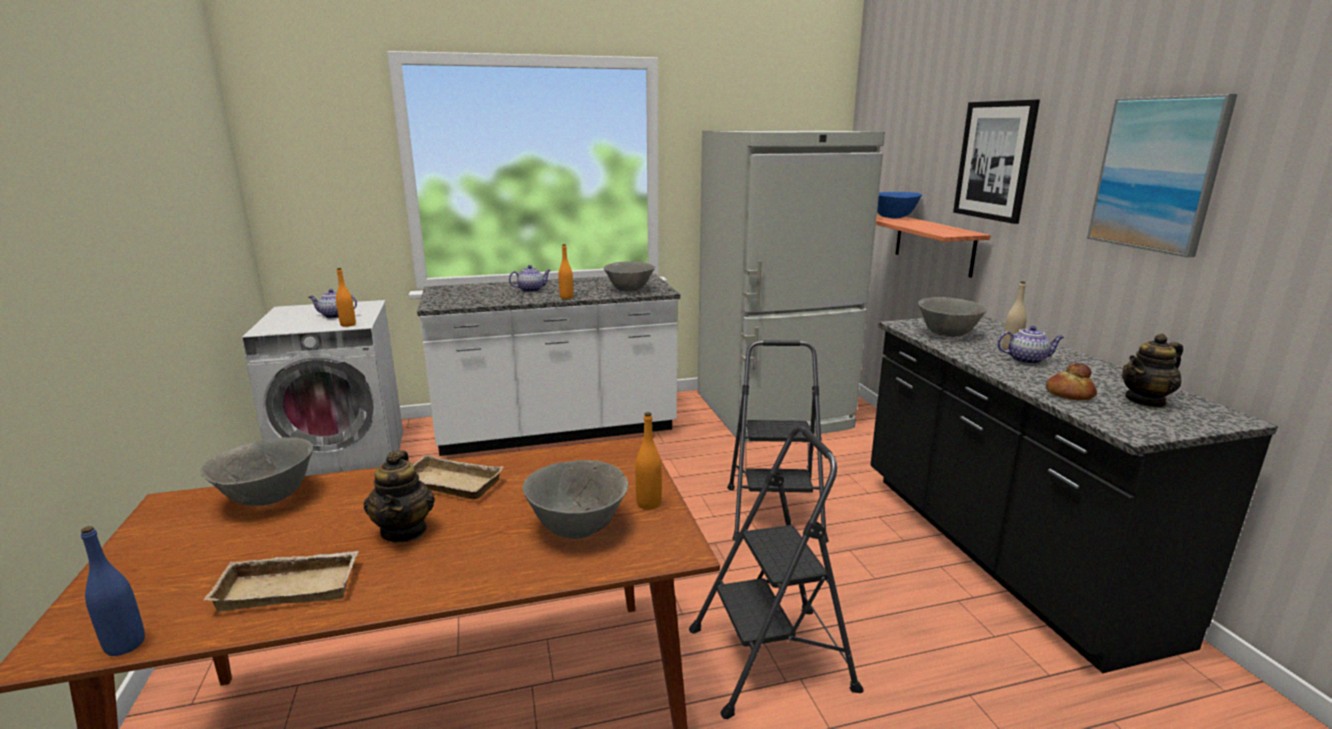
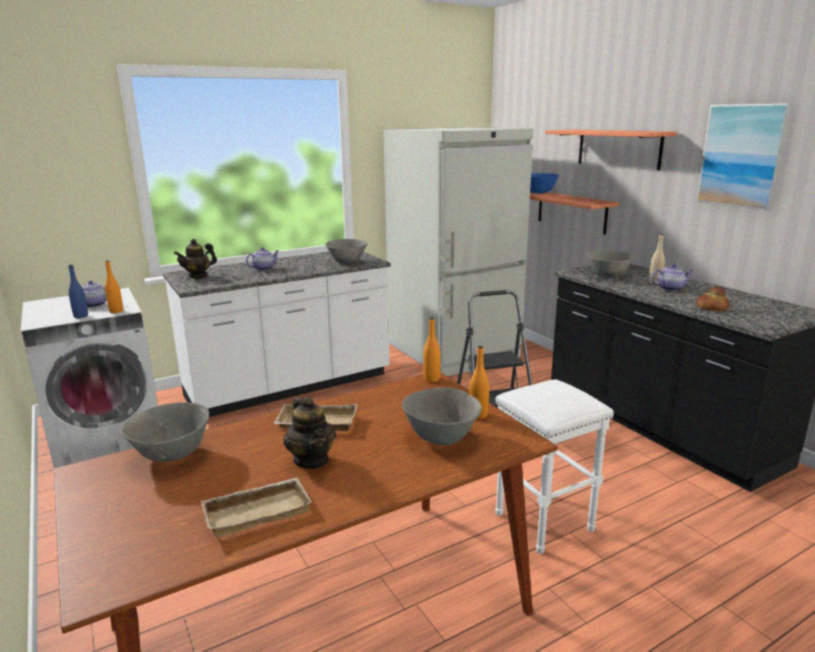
camera: 15 degrees left, 0 degrees up
(125, 645) = (160, 574): blue bottle -> blue bottle (81, 316)
(566, 297) = (301, 272): orange bottle -> orange bottle (431, 379)
(776, 657) = (546, 521): black step ladder -> white stool
(995, 160) = (618, 148): picture -> shelf
(1145, 401) = (757, 307): teapot -> teapot (198, 276)

